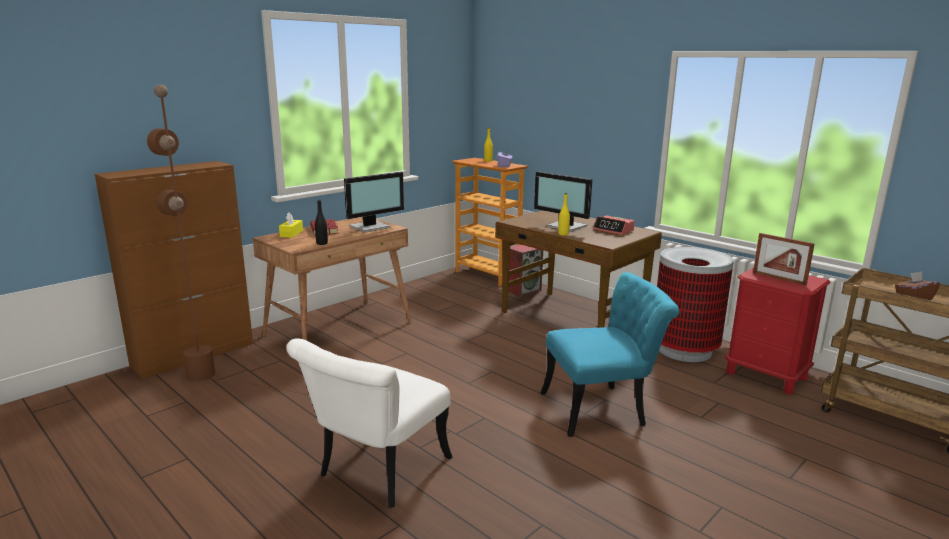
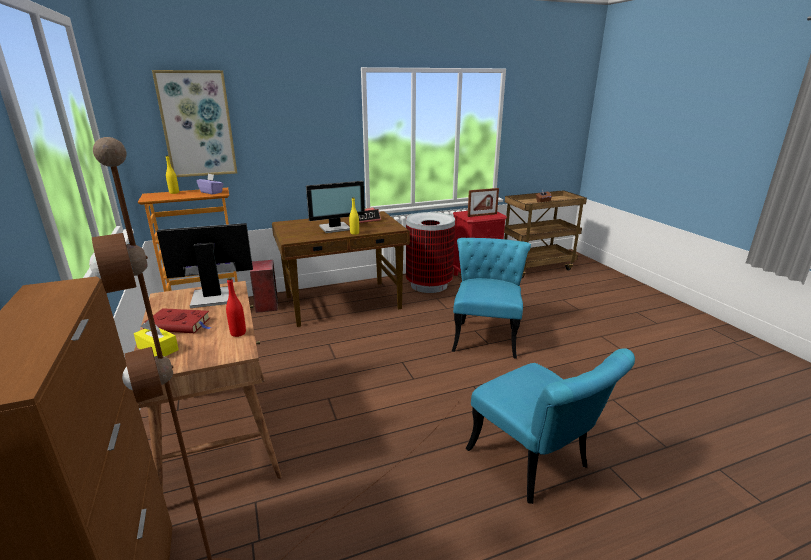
camera: 65 degrees left, 5 degrees up
(322, 243) = (238, 333): black bottle -> red bottle
(371, 227) = (212, 296): monitor -> monitor turned 90 degrees counterclockwise
(376, 473) = (536, 465): white chair -> turquoise chair
(519, 104) = (197, 124): none -> picture

